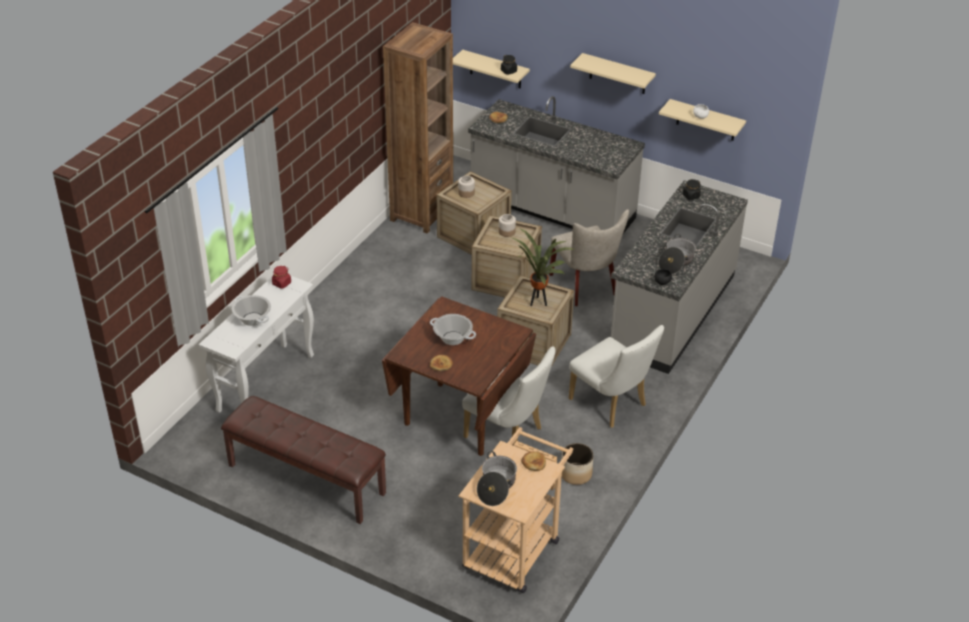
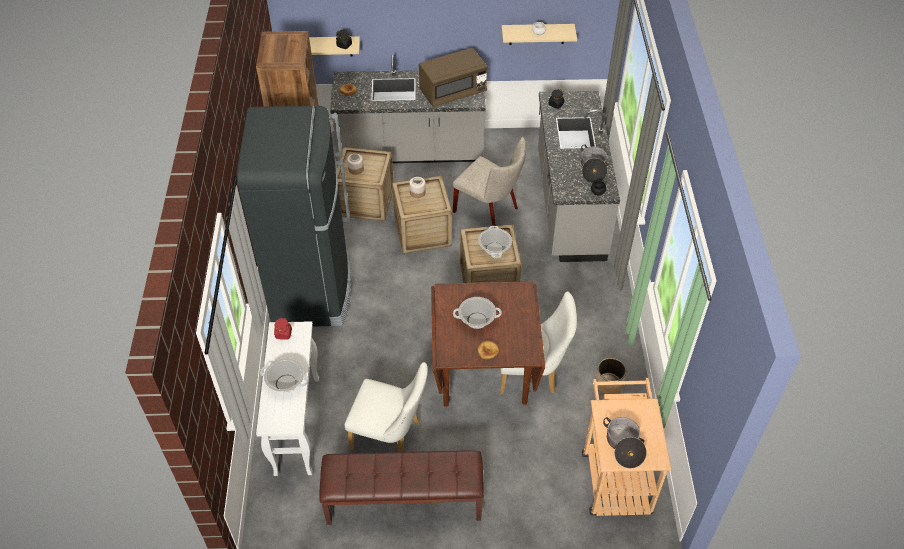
camera: 30 degrees left, 10 degrees up
(365, 286) = (312, 289): none -> black fridge
(533, 462) = (633, 408): bread -> none
(538, 303) = (494, 249): potted plant -> cooking pot
(597, 152) = (453, 92): none -> brown microwave
(612, 405) = (587, 308): white chair -> white chair (391, 436)
(617, 74) = (448, 17): beige shelf -> none

